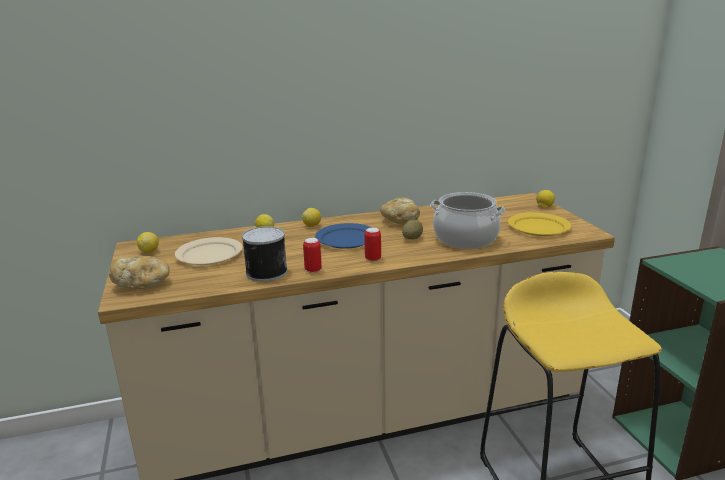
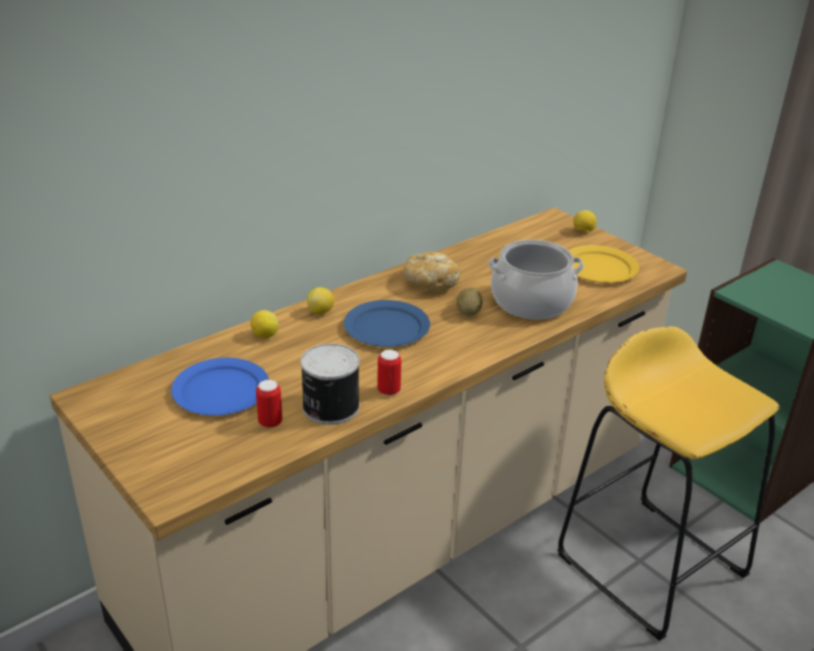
camera: 25 degrees left, 10 degrees up
(143, 283) = (173, 463): bread -> none
(149, 251) = (123, 403): lemon -> none
(209, 254) = (220, 391): beige plate -> blue plate
(373, 259) = (447, 356): can -> can (270, 422)

